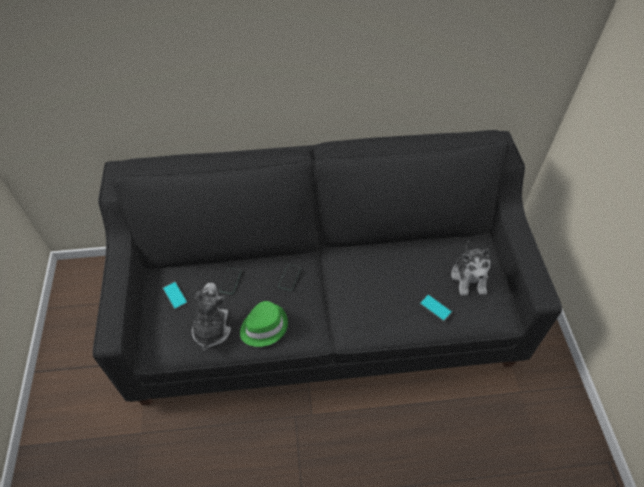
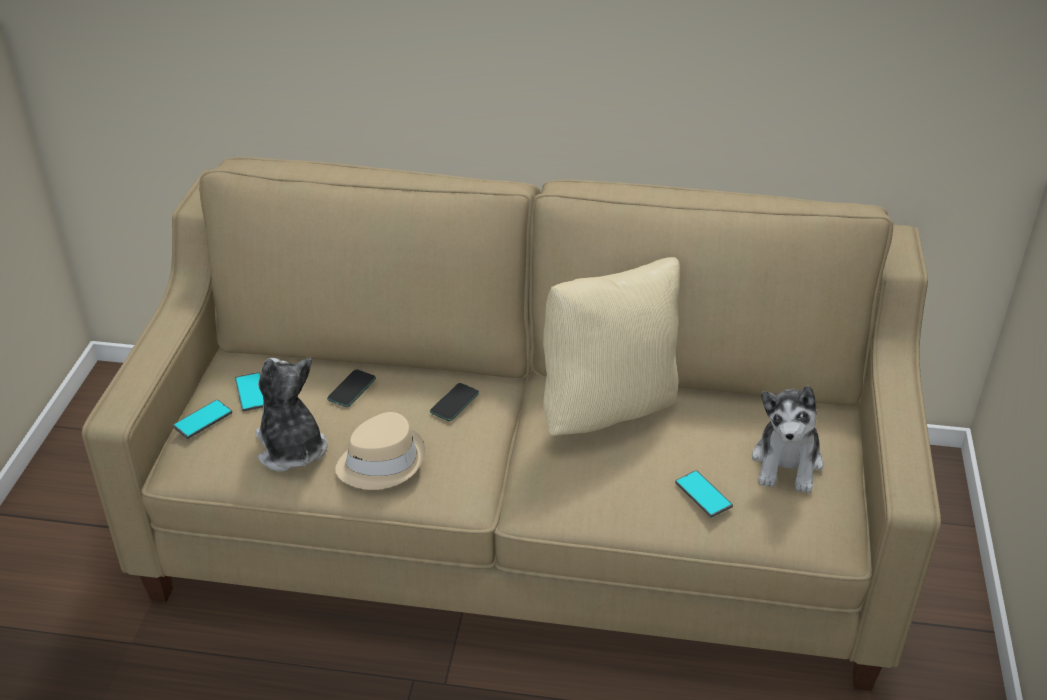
camera: 15 degrees right, 15 degrees down
(154, 320) = (203, 420): none -> phone
(211, 329) = (291, 449): plush toy -> plush toy turned 45 degrees counterclockwise
(263, 326) = (381, 462): green hat -> beige hat
(322, 310) = (524, 521): black sofa -> beige sofa
(371, 263) = (608, 408): none -> beige pillow

